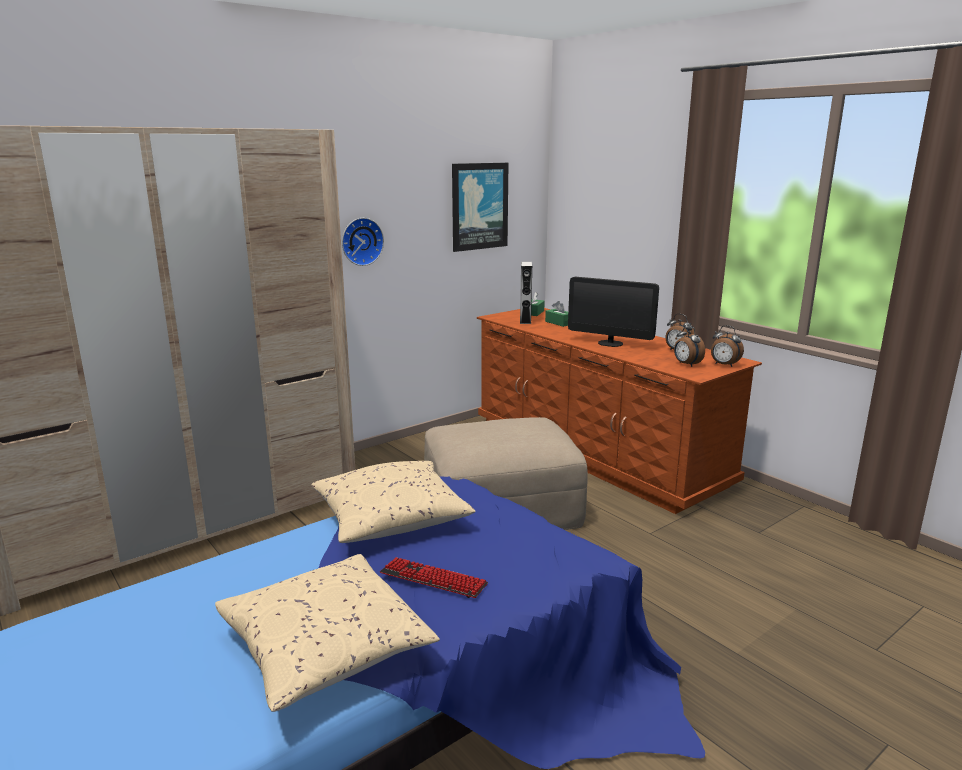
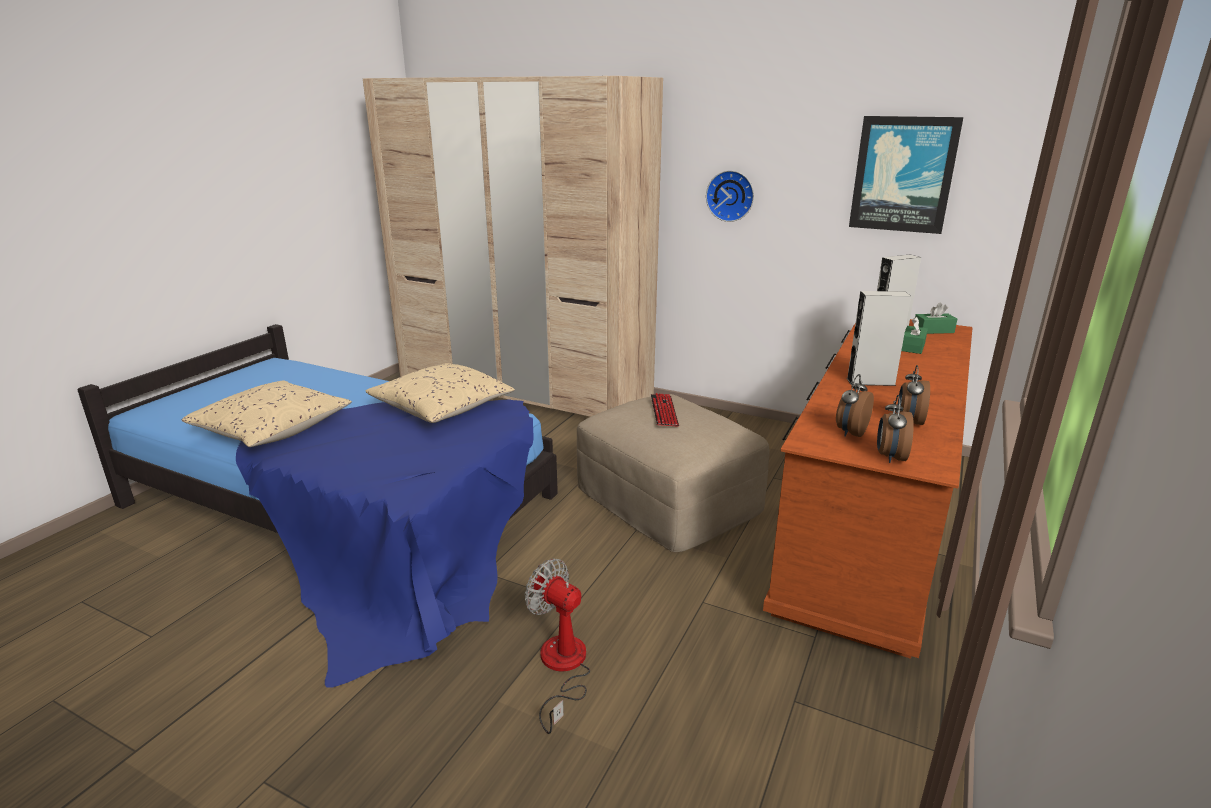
camera: 65 degrees right, 5 degrees up
(433, 579) = (353, 439): keyboard -> keyboard (664, 411)
(610, 343) = (870, 382): monitor -> grey speaker
(705, 612) = (562, 668): none -> fan

